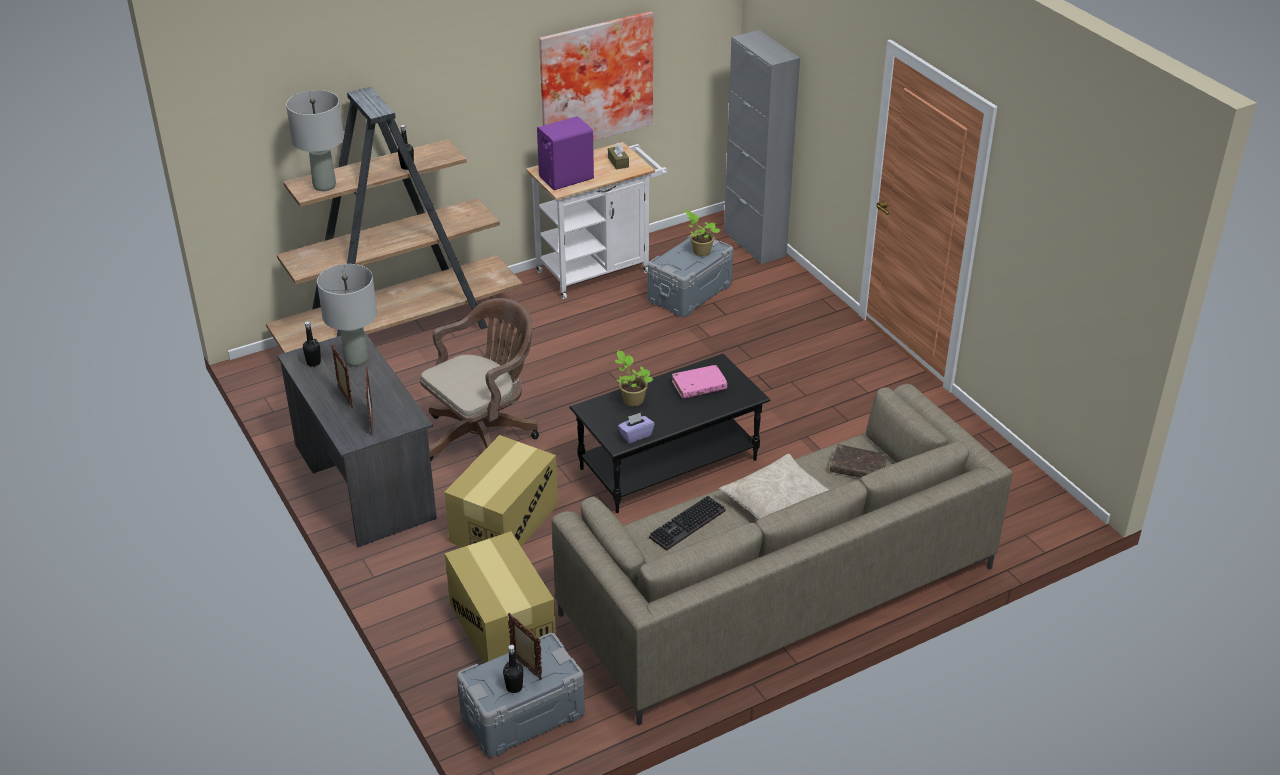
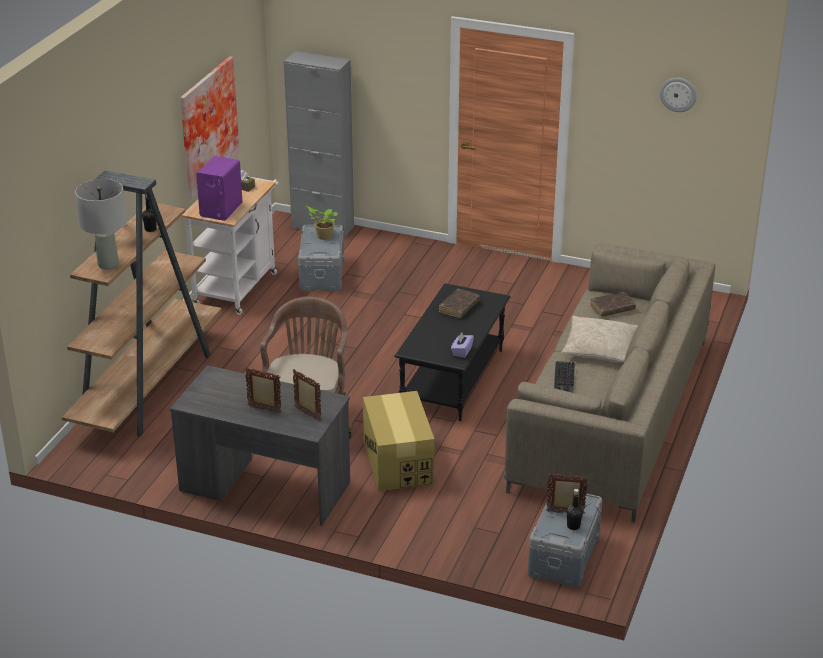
camera: 40 degrees left, 5 degrees down
(313, 362) = (206, 400): black bottle -> none
(355, 360) = (234, 385): grey table lamp -> none
(502, 627) = (482, 518): cardboard box -> none
(632, 399) = (429, 333): potted plant -> none
(699, 386) = (459, 307): pink book -> brown book
(1087, 233) = (678, 94): none -> wall clock

